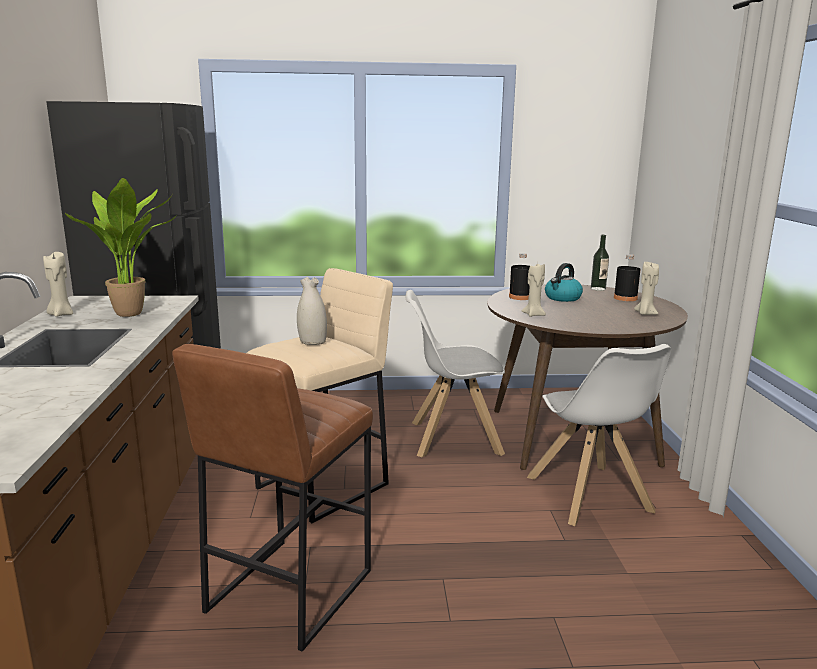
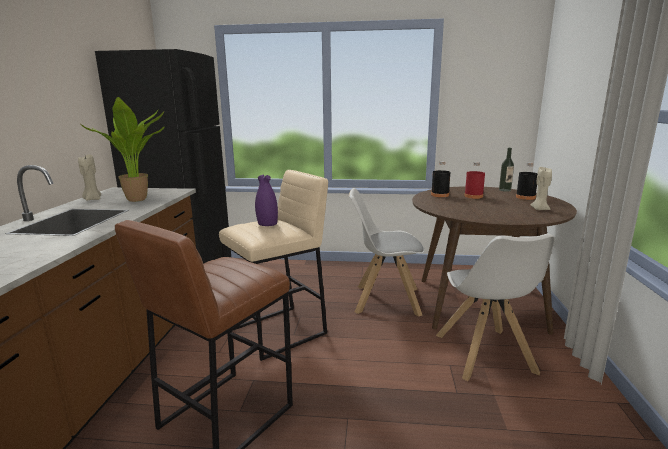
camera: 10 degrees right, 0 degrees up
(312, 341) = (267, 223): white vase -> purple vase
(533, 315) = (445, 208): beige candle -> none
(562, 298) = (473, 196): kettle -> red bottle

